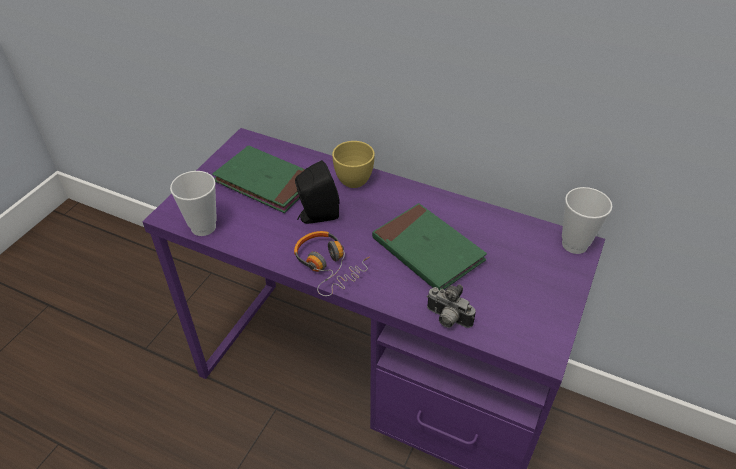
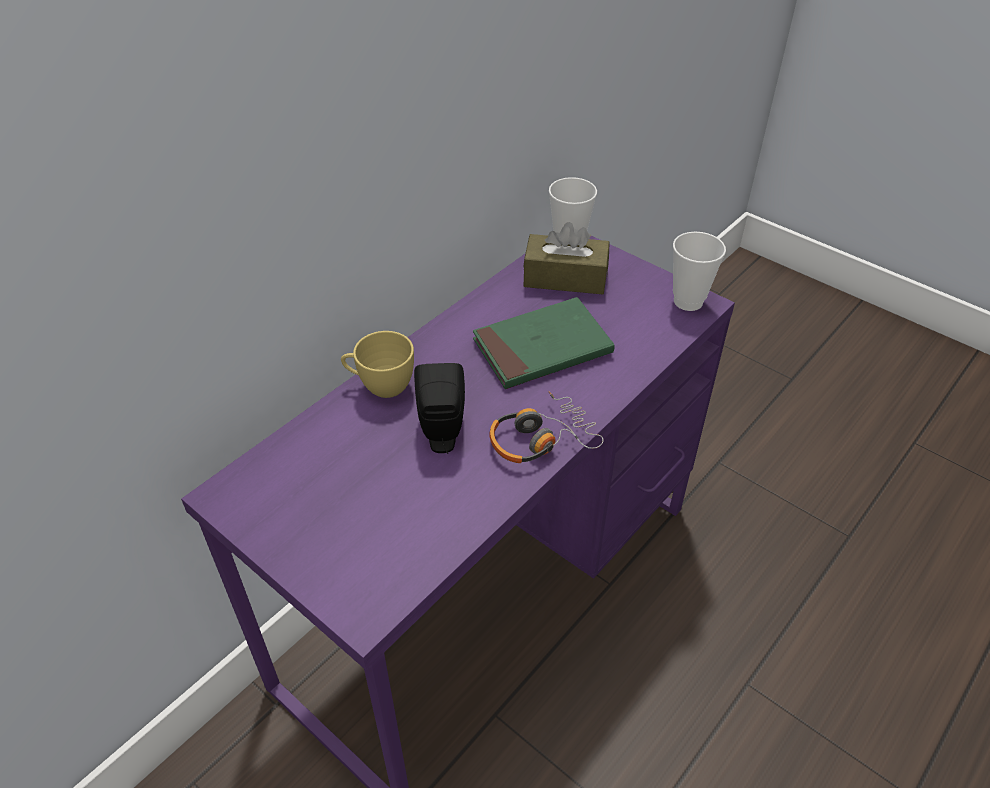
camera: 75 degrees left, 0 degrees up
(203, 227) = (414, 569): cup -> cup (688, 301)
(266, 182) = (344, 481): green book -> none
(447, 319) = (648, 357): camera -> none
(524, 250) = (565, 278): none -> brown tissue box

